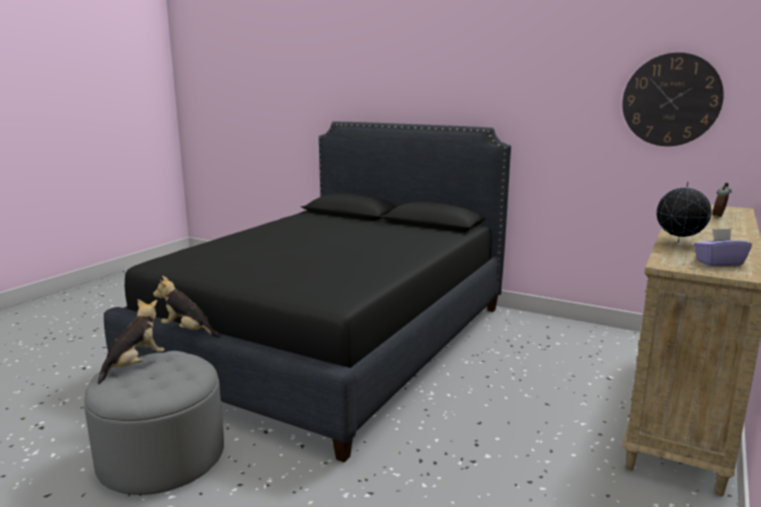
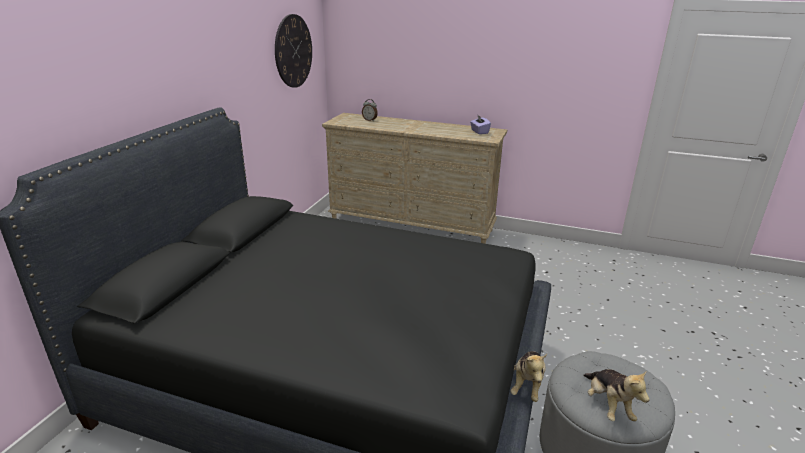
camera: 100 degrees left, 10 degrees up
(134, 365) = (608, 405): plush toy -> plush toy turned 120 degrees counterclockwise
(679, 242) = (442, 133): globe -> none

